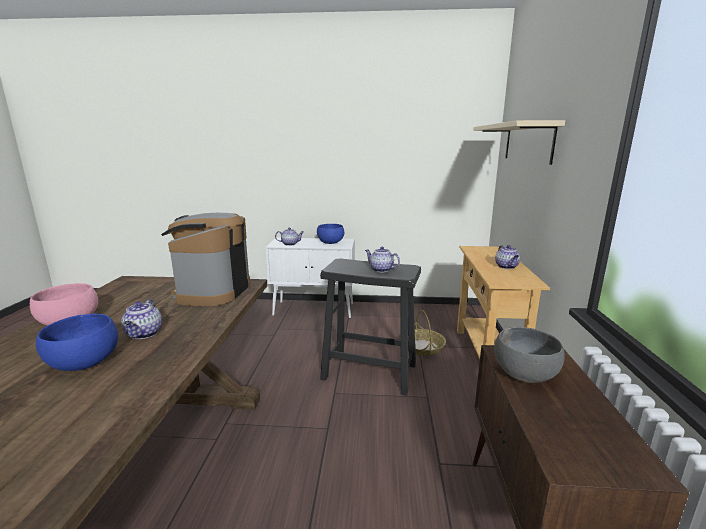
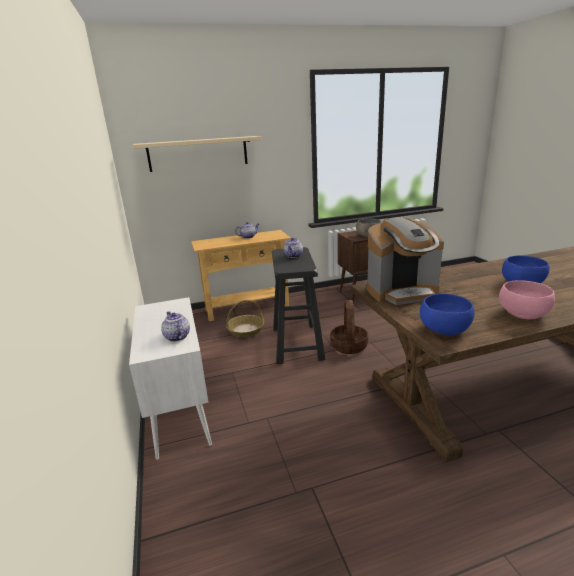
camera: 110 degrees left, 5 degrees up
(144, 334) = (480, 284): teapot -> none
(331, 242) = (159, 314): blue bowl -> blue bowl (444, 329)
(334, 406) = (348, 346): none -> basket

